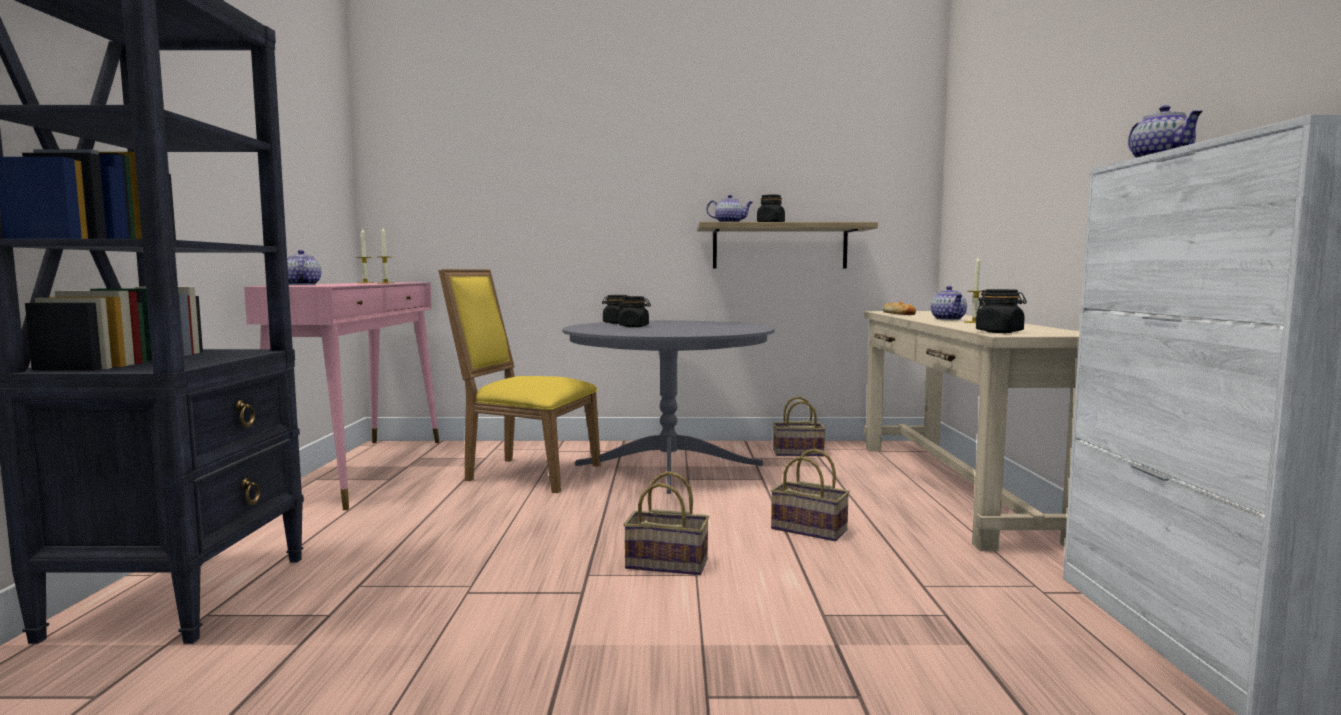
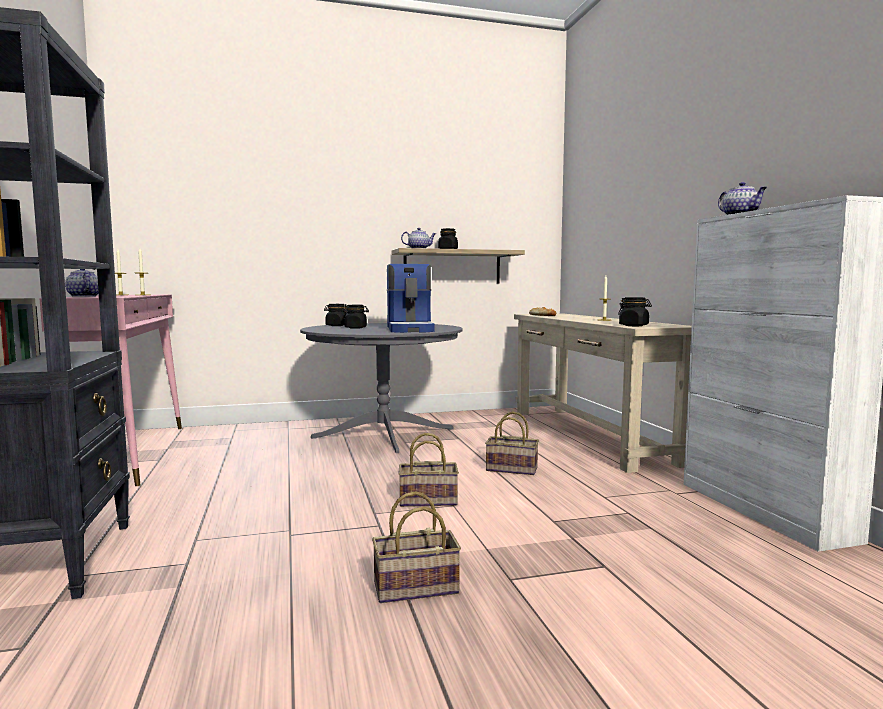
camera: 15 degrees left, 0 degrees up
(526, 473) = (274, 446): yellow chair -> none
(699, 330) = (411, 329): none -> coffee machine
(797, 453) = (472, 419): basket -> basket (414, 589)
(948, 319) = (583, 318): teapot -> none

